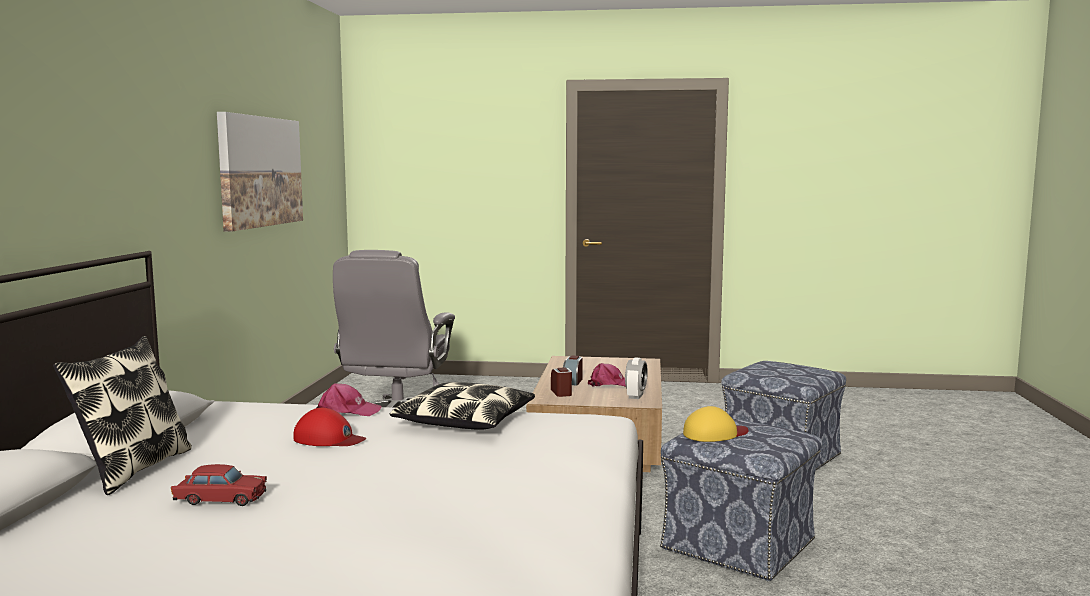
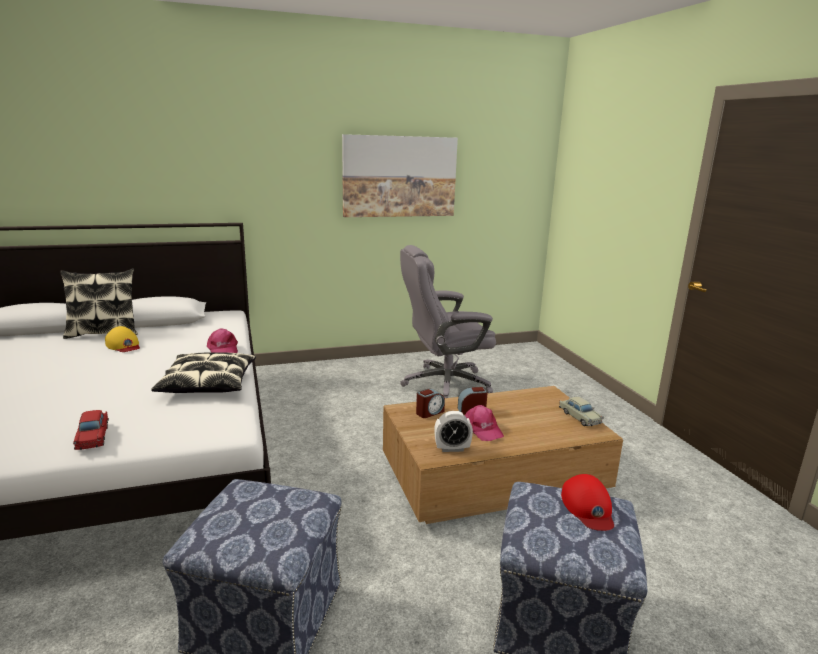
camera: 65 degrees right, 10 degrees up
(220, 499) = (48, 359): red toy car -> red toy car (93, 437)
(329, 439) = (159, 357): red cap -> red cap (588, 507)
(617, 360) = (579, 417): none -> beige toy car
(715, 434) = (249, 499): yellow cap -> yellow cap (123, 345)

